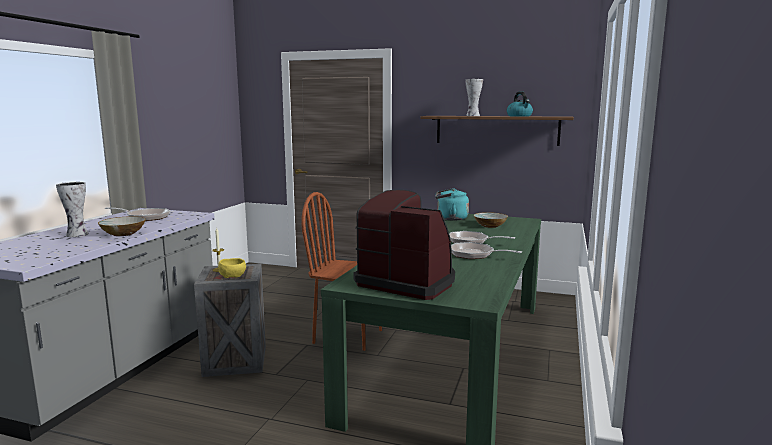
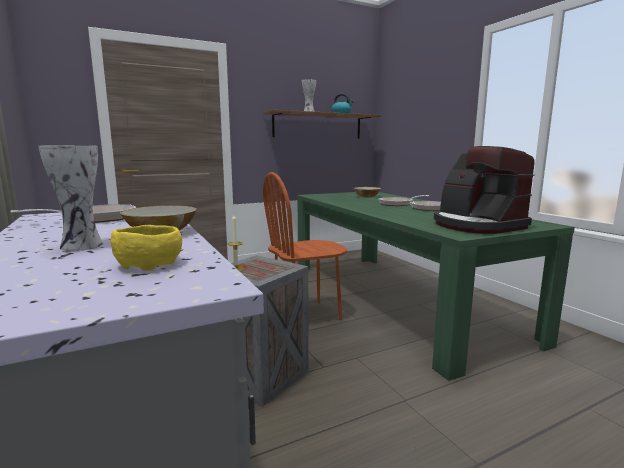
camera: 45 degrees left, 0 degrees up
(233, 275) = (269, 268): yellow bowl -> yellow bowl (150, 263)
(407, 282) = (476, 225): coffee machine -> coffee machine turned 105 degrees counterclockwise
(450, 218) = (326, 196): turquoise kettle -> none

